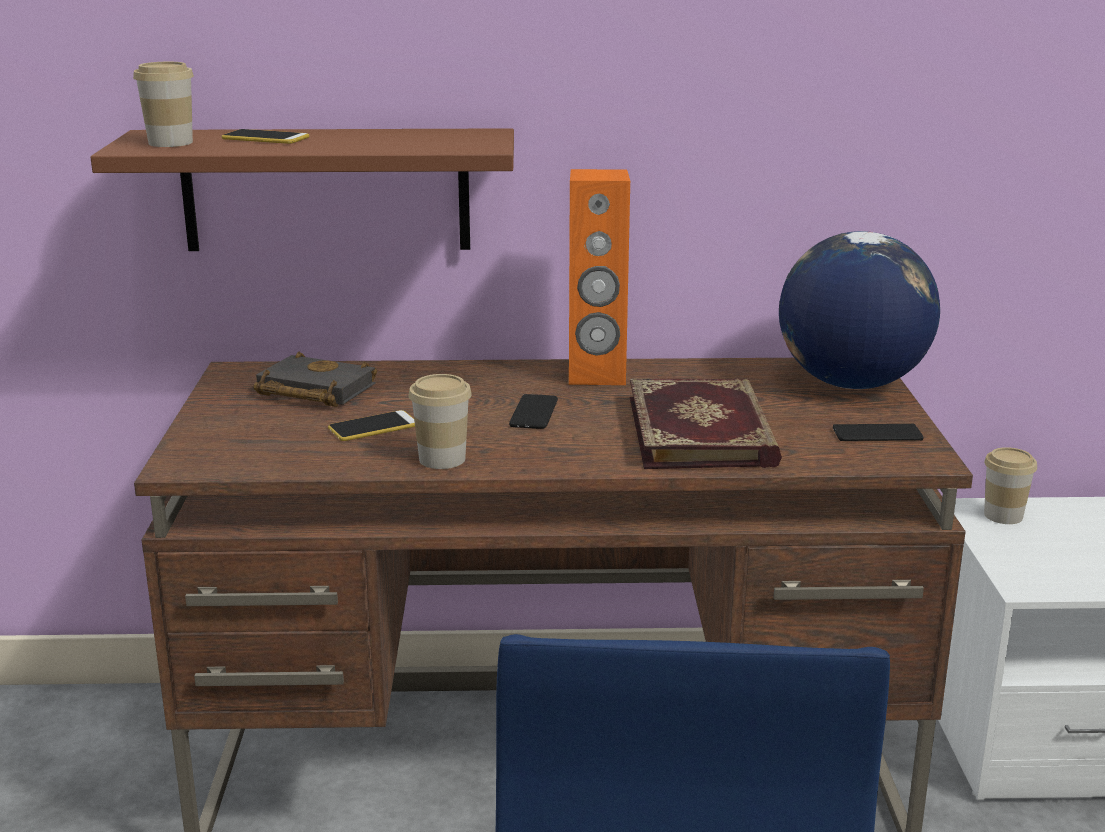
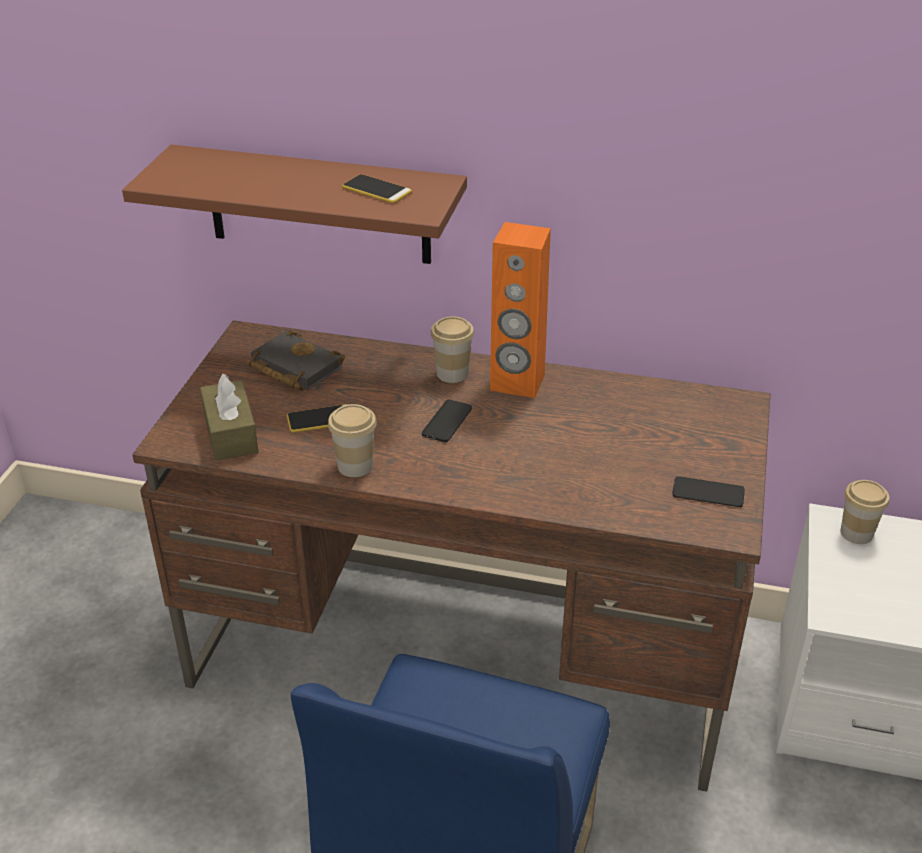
camera: 15 degrees right, 15 degrees up
(170, 143) = (188, 174): cup -> cup (452, 373)
(262, 450) = (231, 433): none -> brown tissue box
(265, 138) = (262, 174): phone -> phone (376, 190)
(703, 431) = (568, 465): book -> none
(850, 383) = (721, 425): globe -> none

